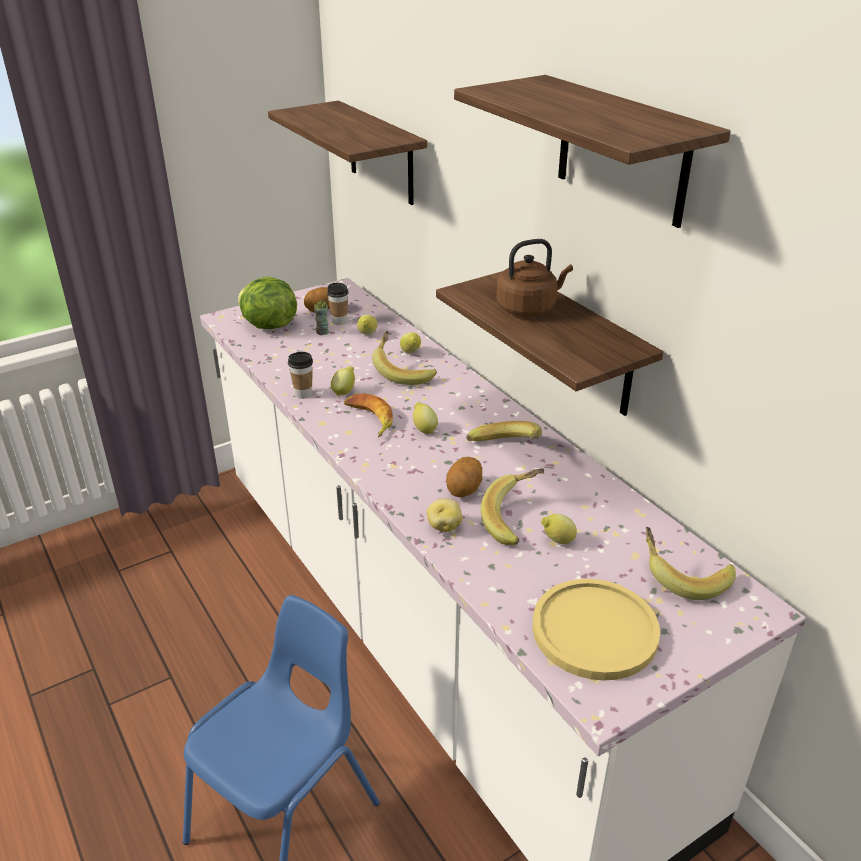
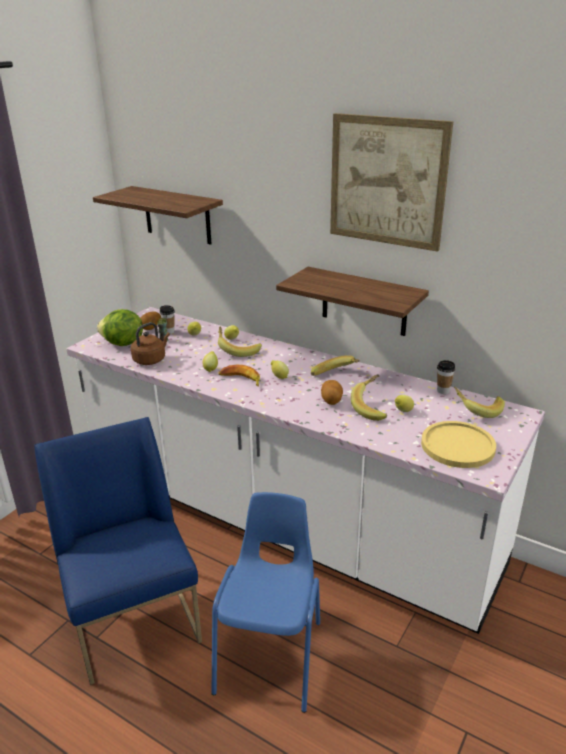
camera: 25 degrees left, 5 degrees down
(163, 697) = (134, 618): none -> blue chair
(303, 394) = (185, 376): cup -> cup (443, 391)
(444, 526) = (337, 421): potato -> none
(529, 308) = (339, 284): brown kettle -> brown kettle (151, 360)
(622, 151) = (387, 181): shelf -> picture

